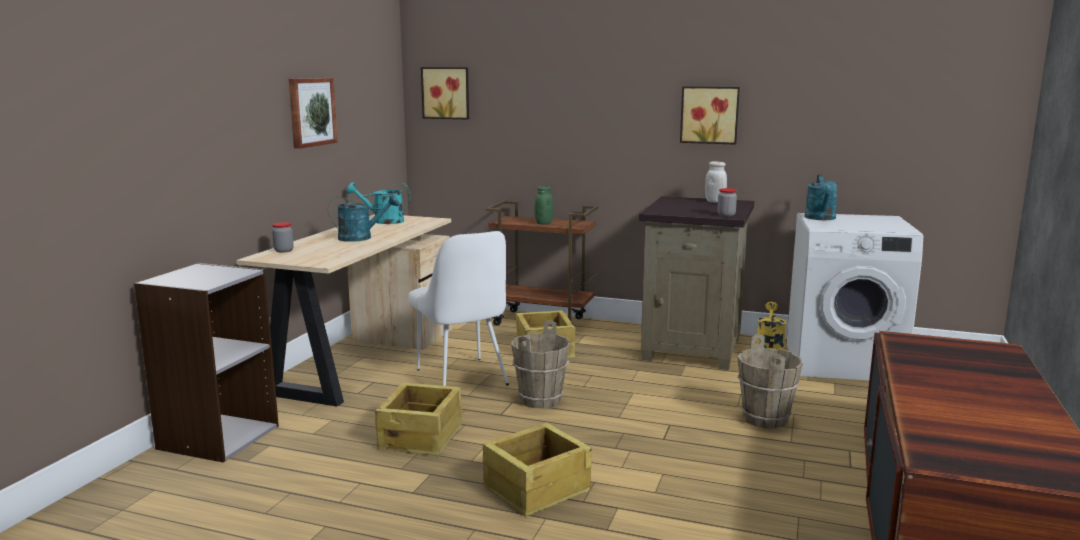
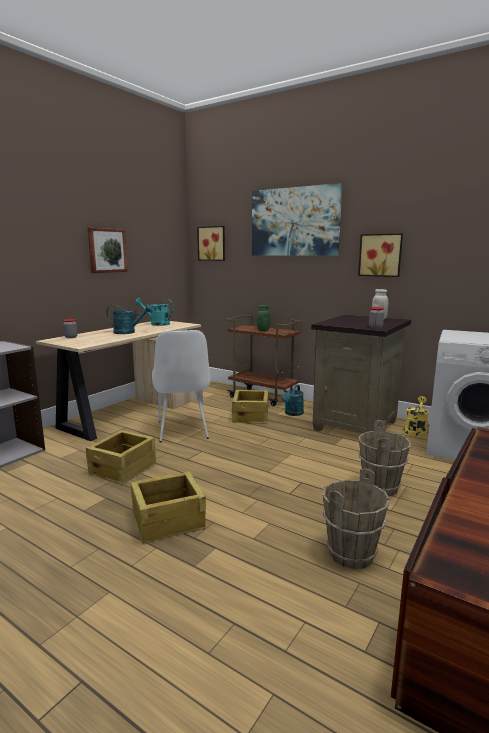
camera: 15 degrees right, 0 degrees up
(541, 400) = (222, 452): brown bucket -> brown bucket (352, 554)
(582, 65) = (294, 222): none -> picture
(821, 218) = (457, 334): turquoise watering can -> turquoise watering can (292, 413)

